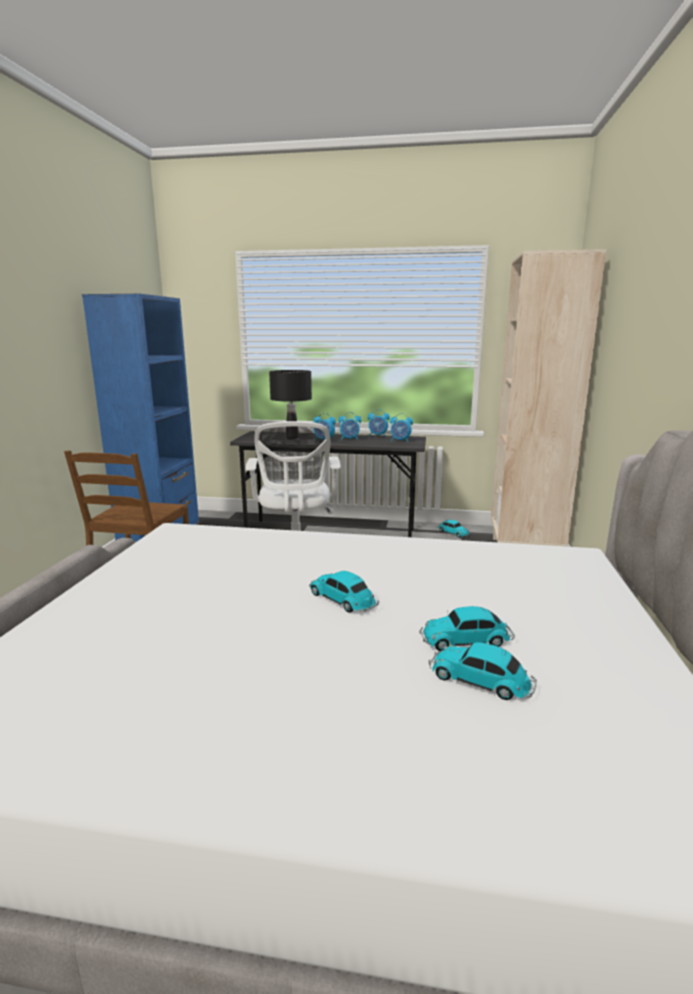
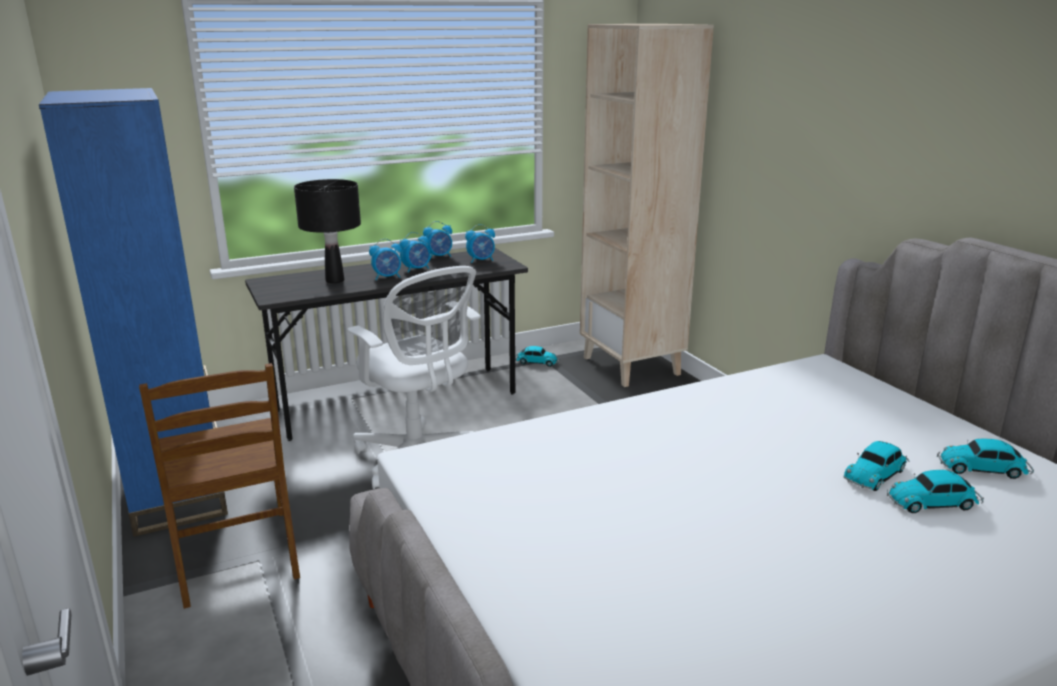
camera: 35 degrees left, 5 degrees up
(343, 600) = (737, 475): toy car -> toy car (984, 469)

